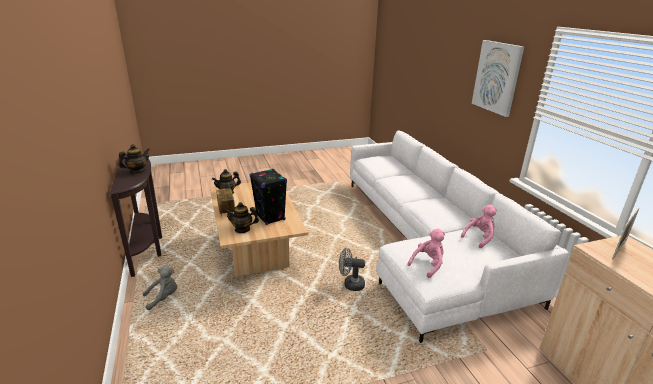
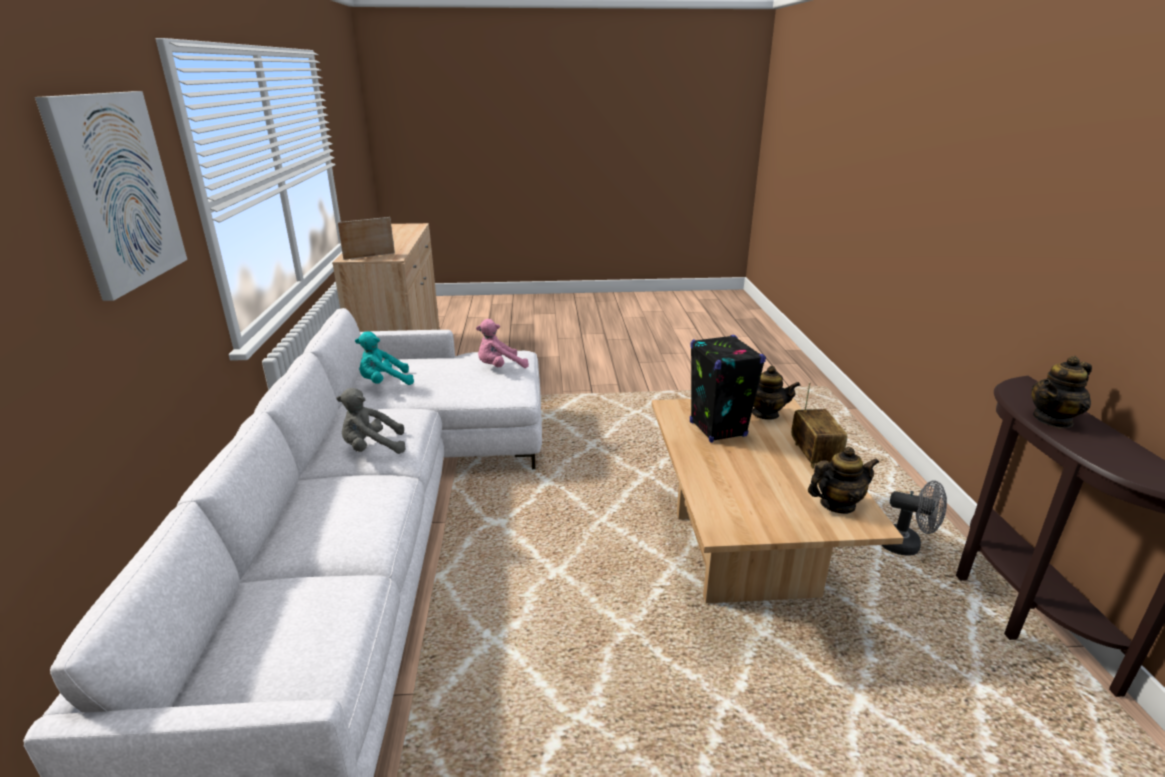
camera: 165 degrees left, 0 degrees up
(163, 298) = (880, 494): grey plush toy -> grey plush toy (372, 448)
(350, 284) = (580, 474): grey fan -> grey fan (906, 545)
(479, 238) = (384, 383): pink plush toy -> turquoise plush toy

